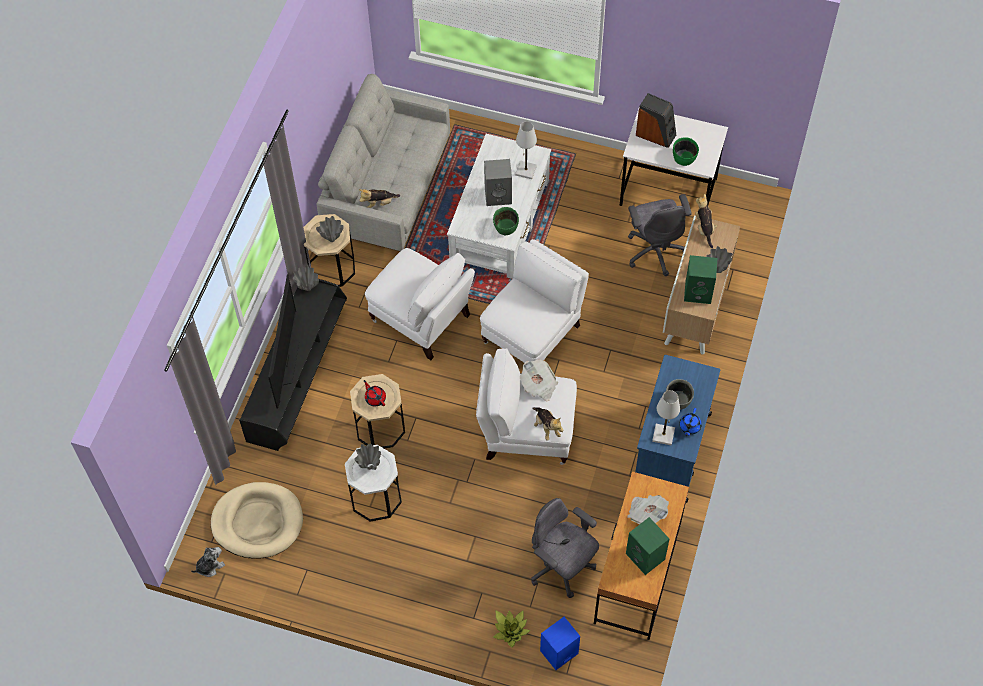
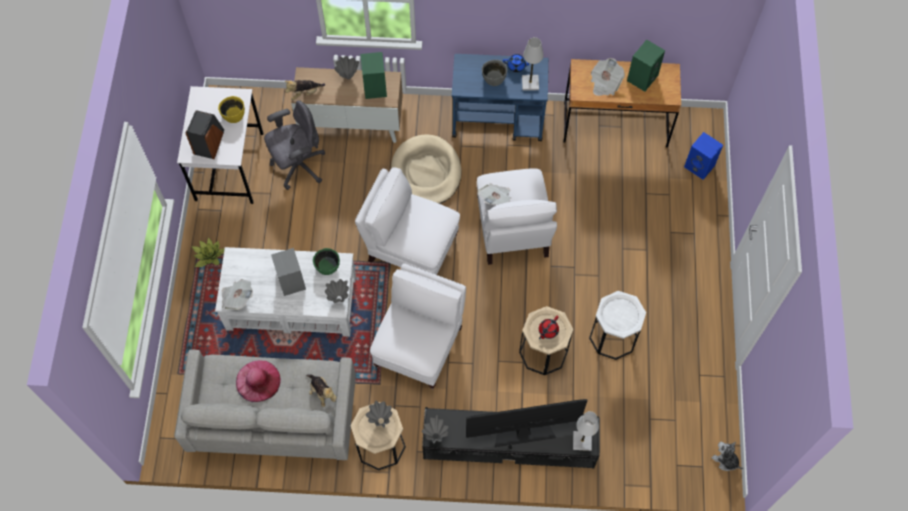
camera: 105 degrees left, 5 degrees up
(258, 522) = (669, 431): beige dog bed -> beige dog bed (426, 172)
(370, 466) = (617, 317): grey vase -> grey vase (338, 299)
(406, 157) = (258, 381): none -> pink hat
(493, 151) = (237, 298): none -> newspaper
(510, 630) = (694, 204): potted plant -> potted plant (209, 256)
(525, 170) = (256, 263): white table lamp -> white table lamp (582, 441)
(546, 427) = (535, 184): plush toy -> none
(561, 567) = (627, 179): grey office chair -> none
(684, 157) = (233, 115): green bowl -> yellow bowl

